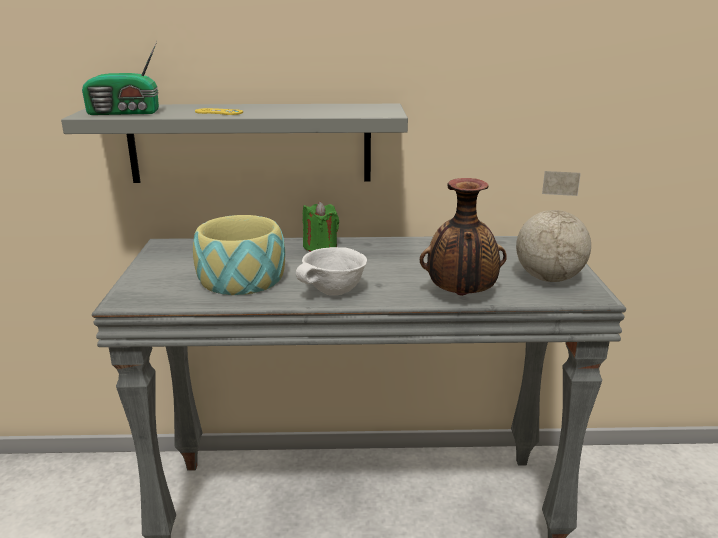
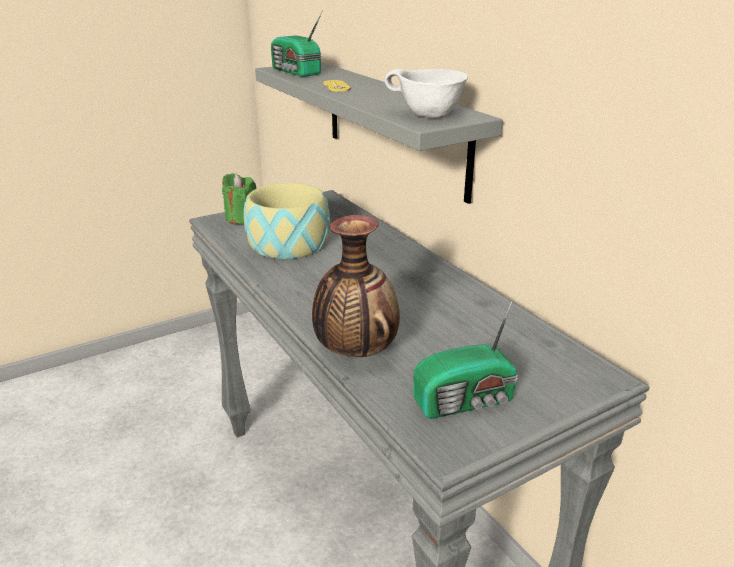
camera: 60 degrees right, 5 degrees up
(320, 247) = (394, 252): green candle -> green candle (241, 218)
(333, 292) = (298, 286): white bowl -> white bowl (428, 115)
(548, 278) = (467, 401): globe -> radio

